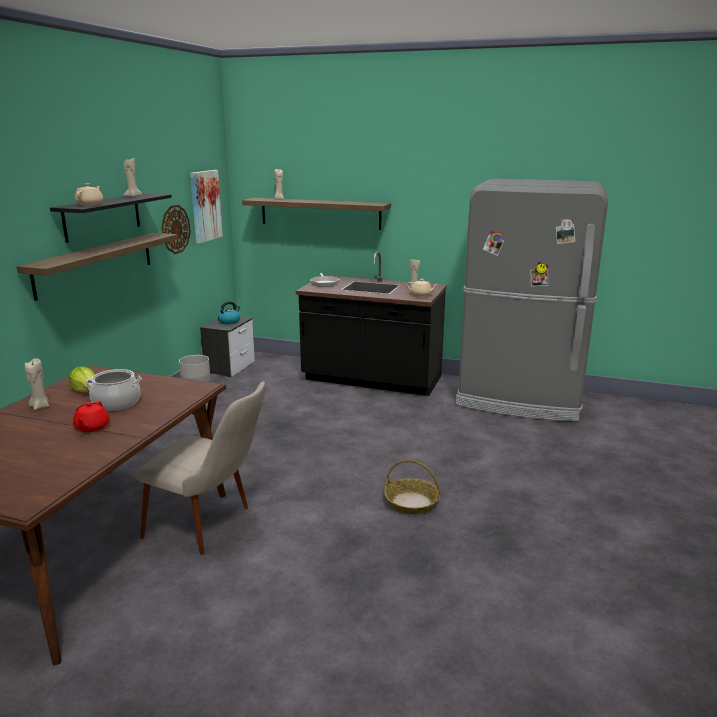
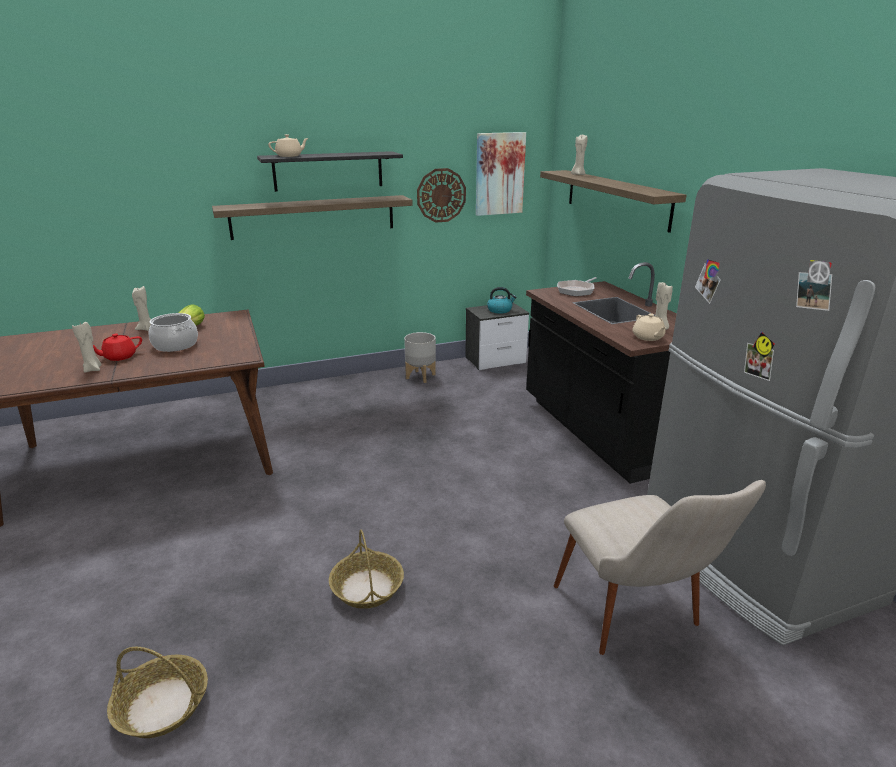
camera: 50 degrees right, 5 degrees up
(132, 196) = (363, 153): beige candle -> beige candle (93, 369)
(211, 526) = (217, 493): beige chair -> beige chair (637, 622)
(431, 609) = (163, 705): none -> basket

